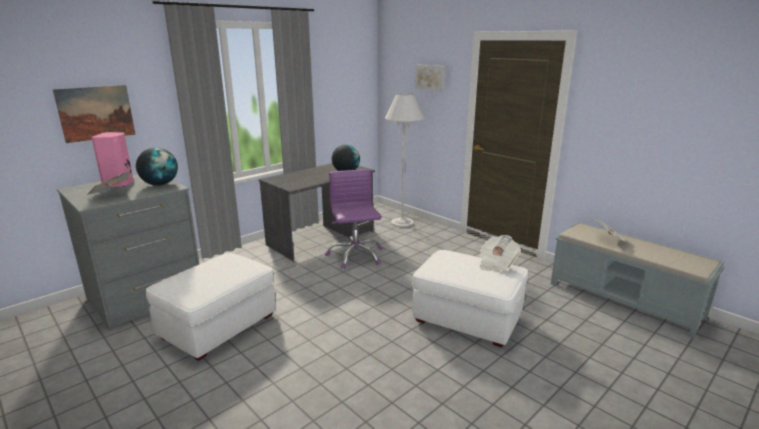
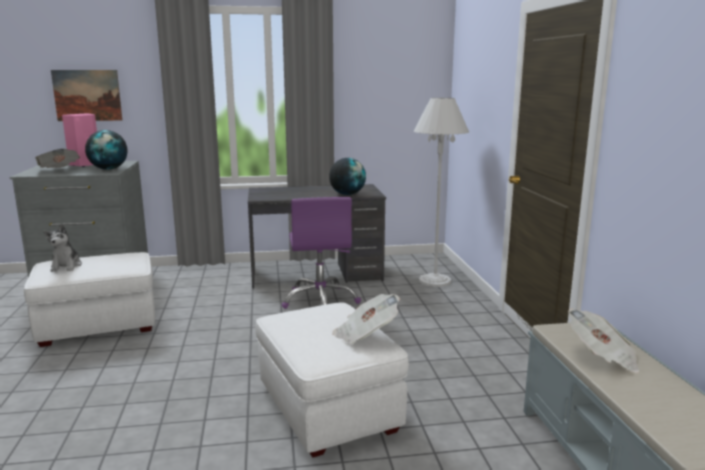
camera: 35 degrees right, 5 degrees down
(194, 282) = (66, 266): none -> plush toy
(355, 255) = (320, 301): purple office chair -> purple office chair turned 150 degrees clockwise
(430, 77) = (486, 75): picture -> none

